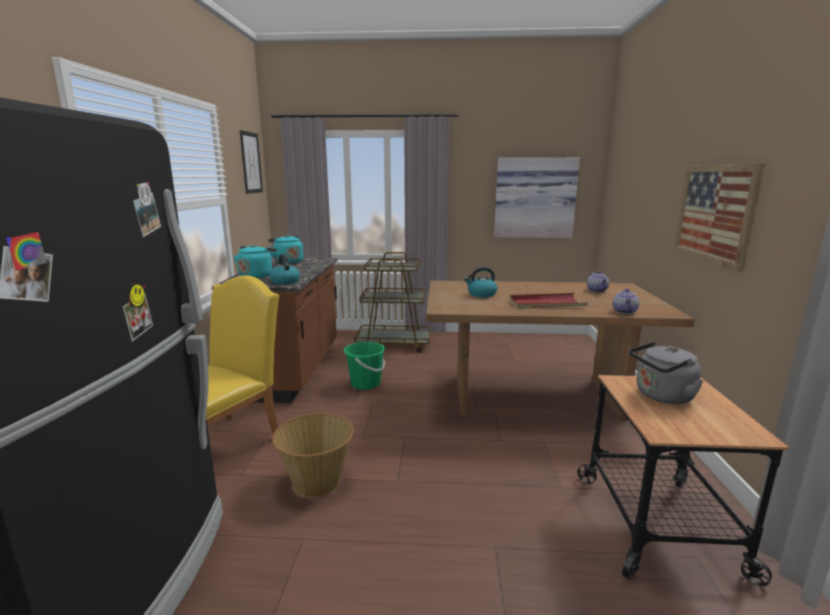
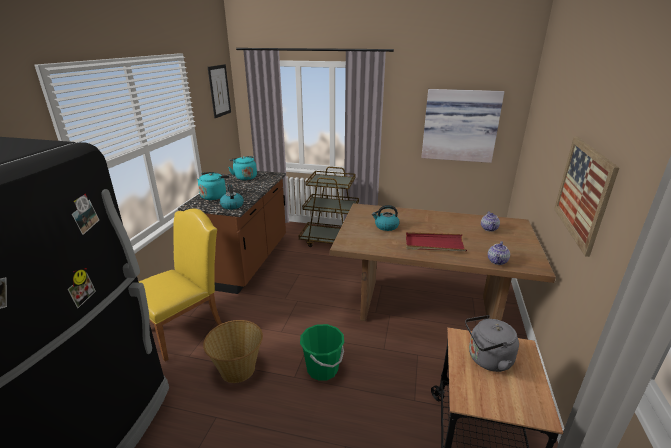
camera: 10 degrees right, 10 degrees up
(365, 383) = (297, 280): green bucket -> green bucket (322, 369)

